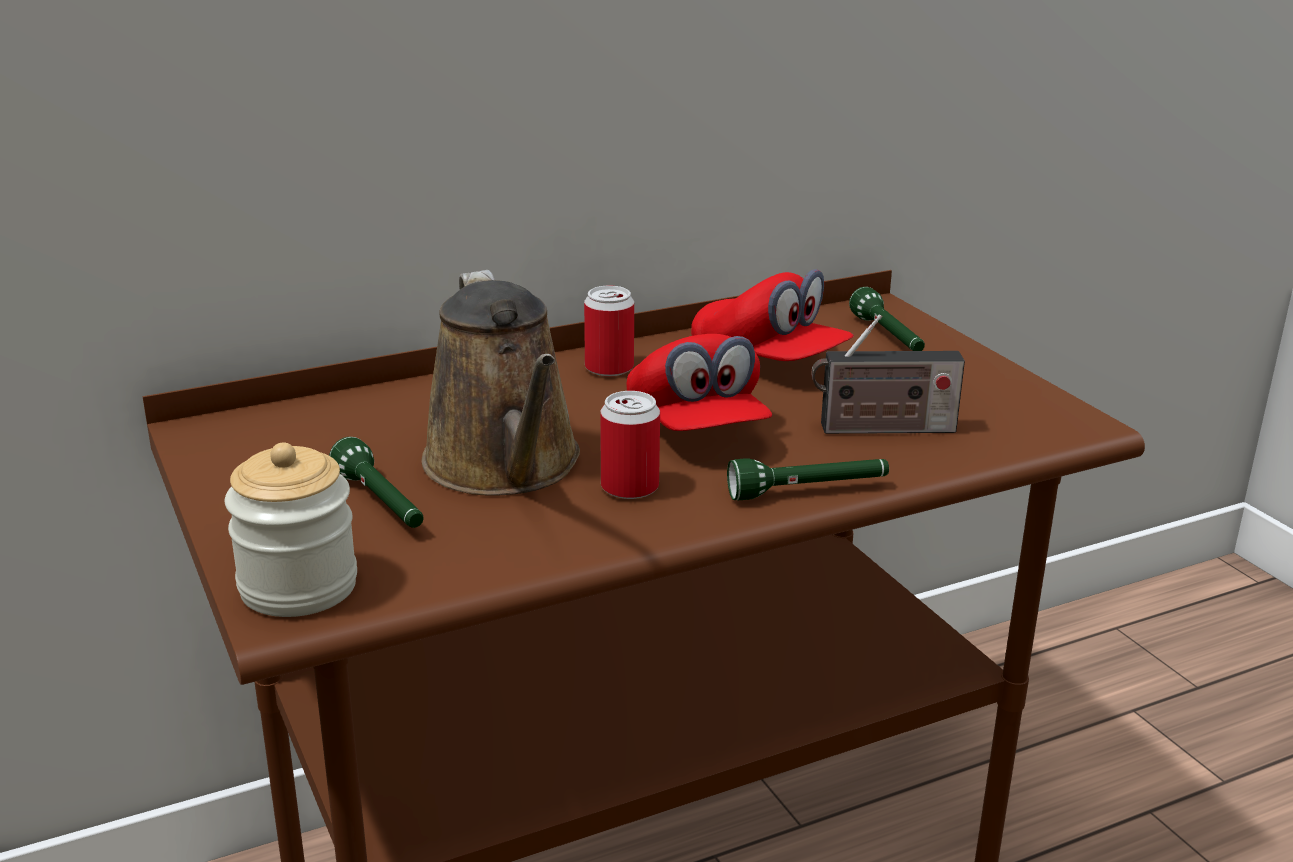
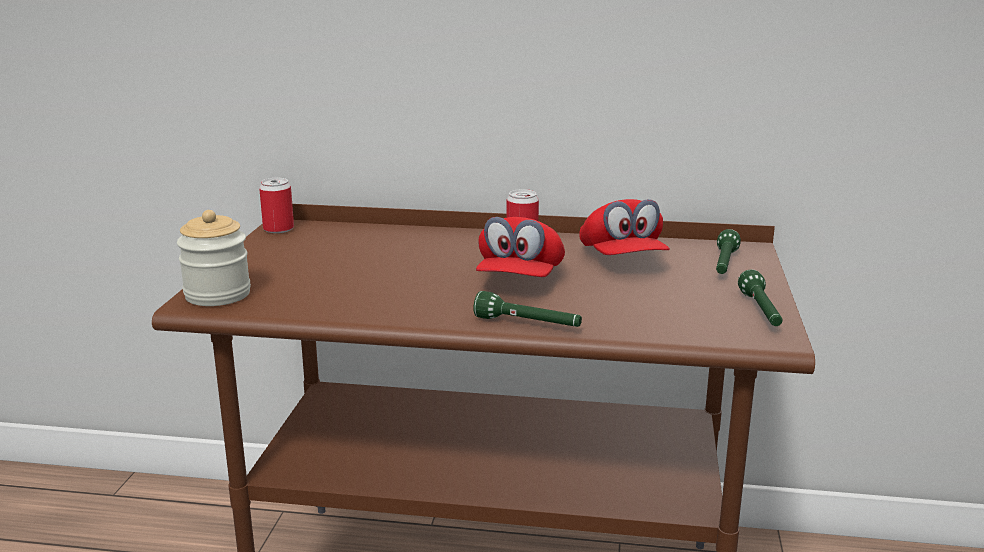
camera: 35 degrees right, 5 degrees down
(381, 504) = (307, 273): green flashlight -> green flashlight (761, 312)
(506, 466) = (390, 272): brown watering can -> none
(629, 487) = (434, 297): can -> can (278, 229)
(881, 429) = (629, 307): radio -> none

